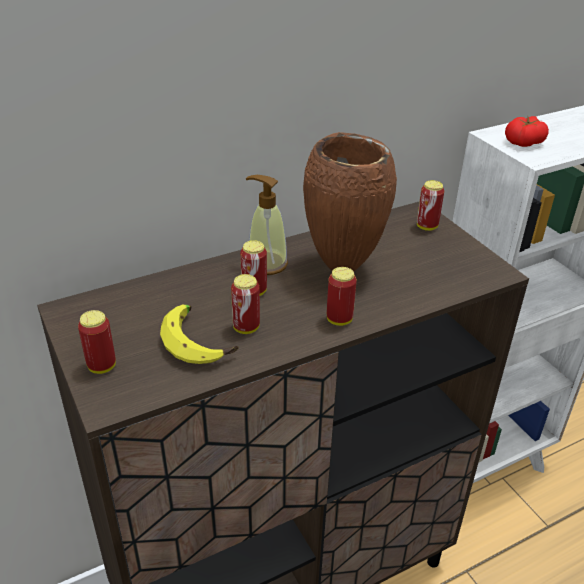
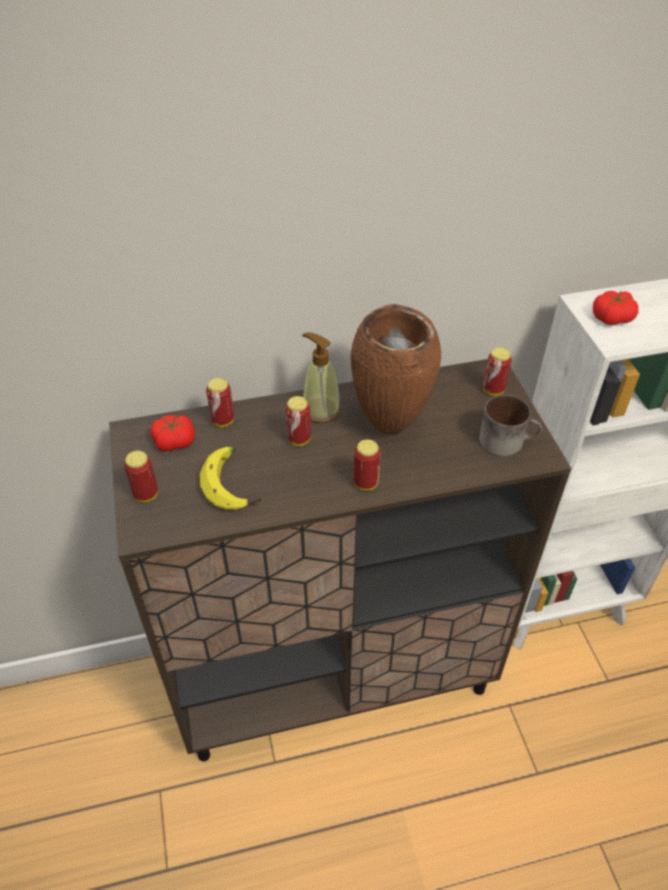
camera: 15 degrees right, 10 degrees up
(118, 312) = (174, 441): none -> tomato
(246, 328) = (279, 477): can -> can (223, 421)
(459, 264) = (507, 440): none -> mug

